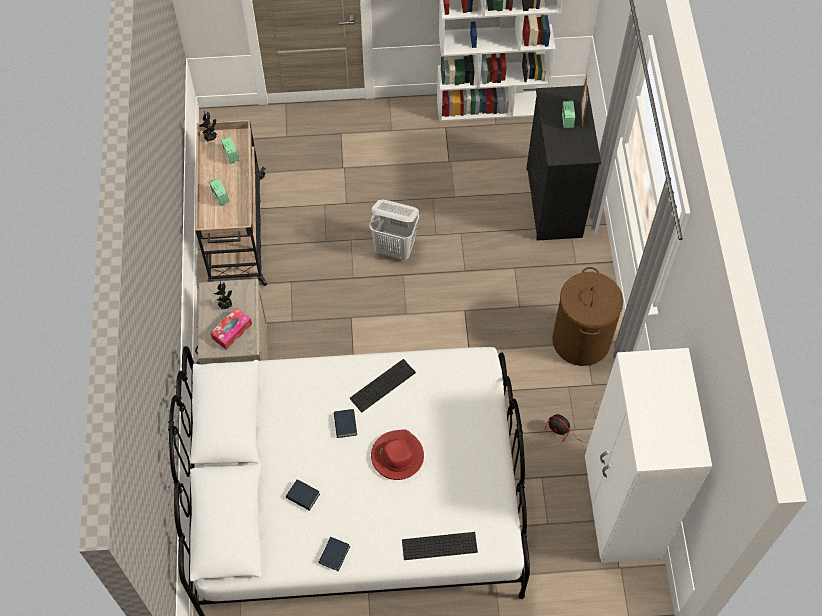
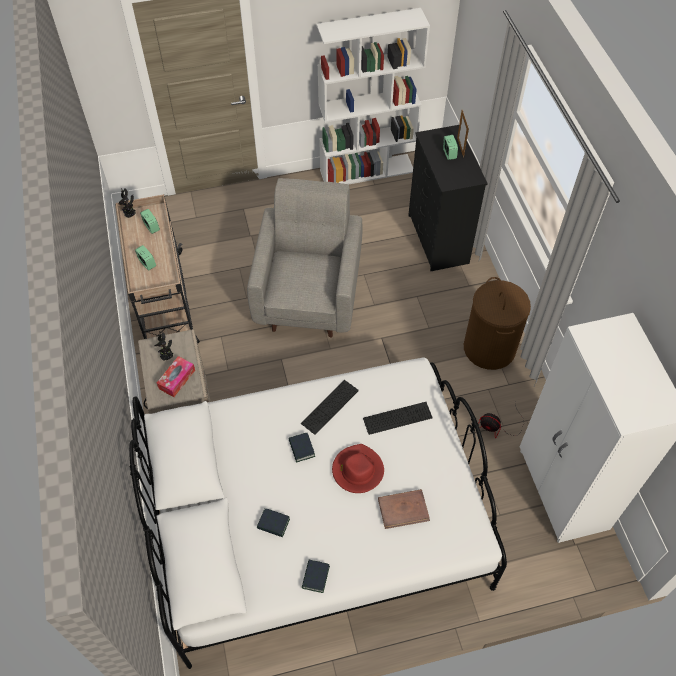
camera: 10 degrees left, 5 degrees down
(395, 249) = (309, 295): white laundry basket -> grey armchair
(434, 503) = (403, 510): none -> brown book
(439, 546) = (417, 550): keyboard -> keyboard (397, 418)

